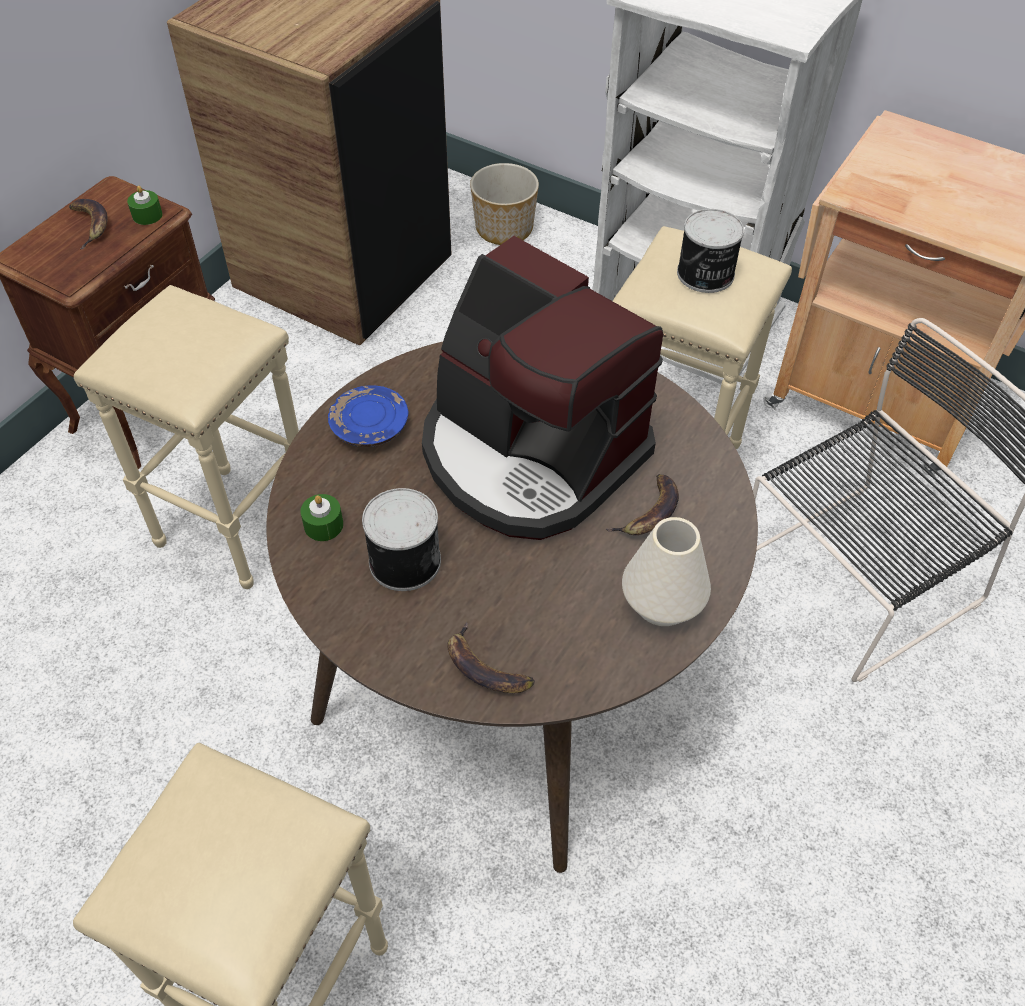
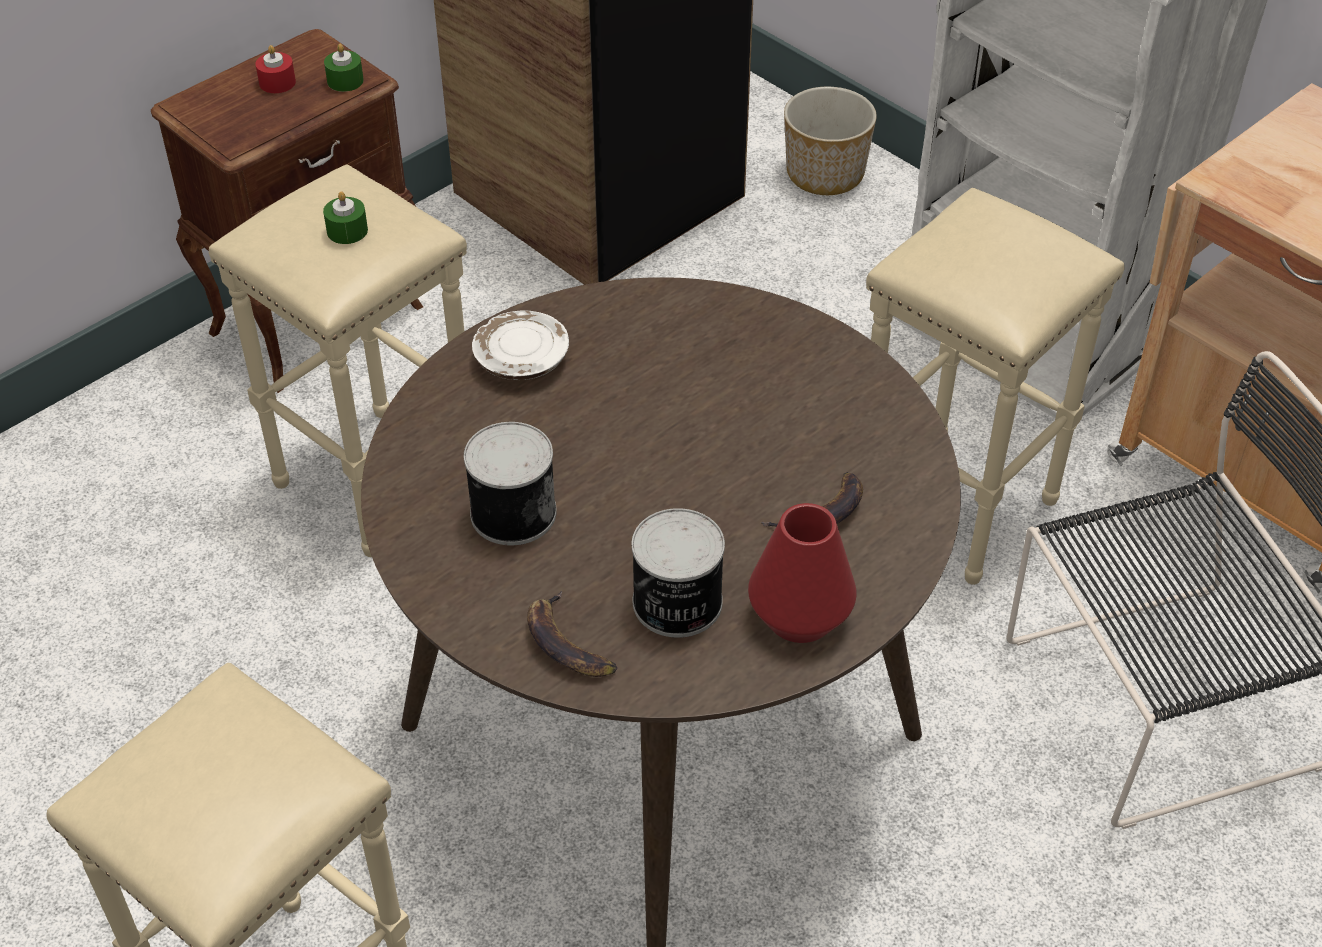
camera: 15 degrees right, 5 degrees down
(91, 225) = (277, 82): banana -> red candle
(323, 525) = (433, 457): green candle -> green candle (347, 231)
(369, 427) = (521, 359): blue plate -> white plate
(530, 455) = (700, 423): coffee machine -> none
(661, 603) = (799, 616): white vase -> red vase
(705, 275) = (999, 253): can -> can (676, 604)

